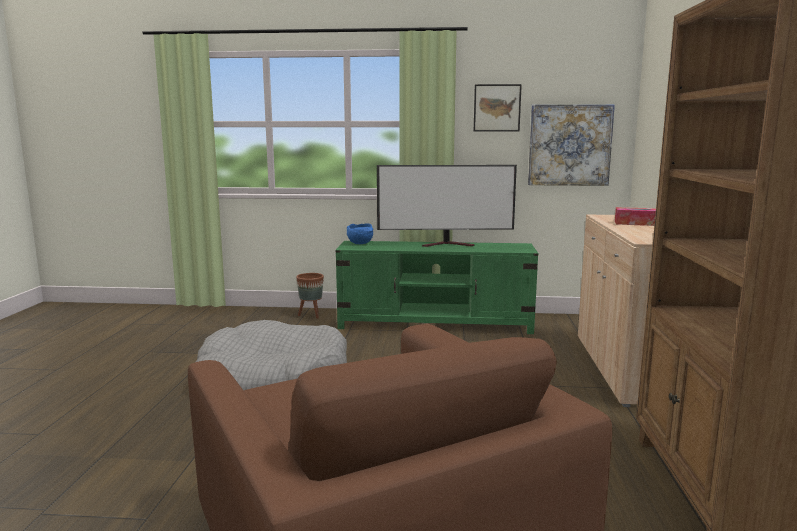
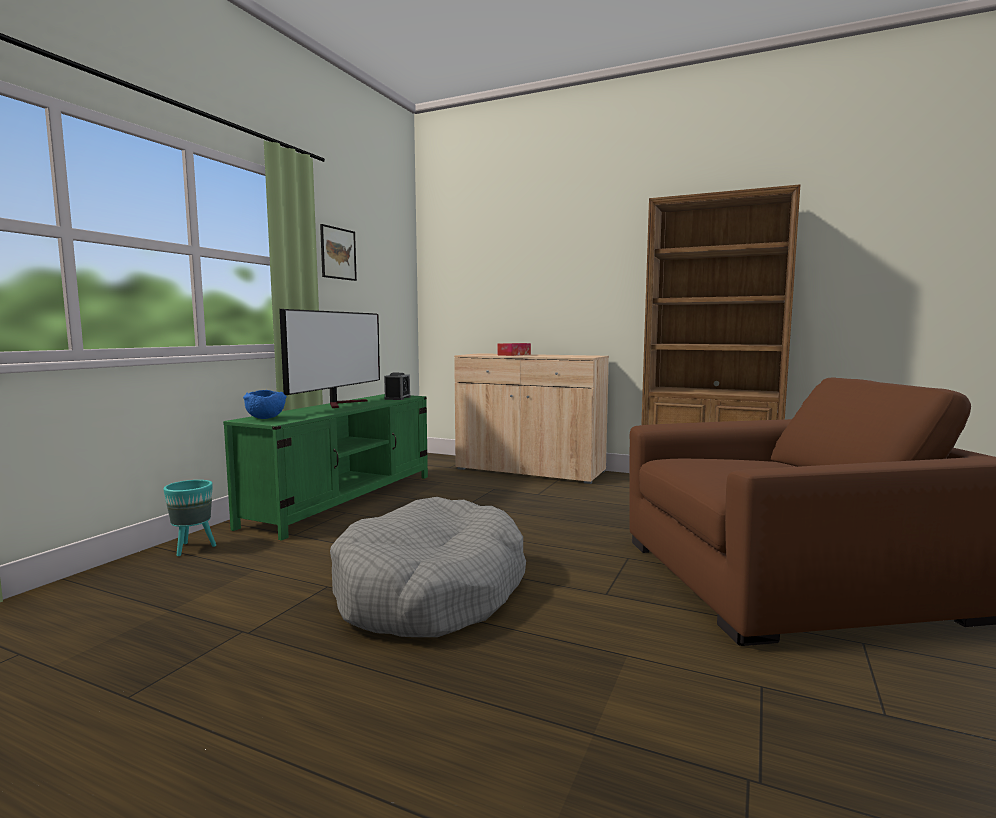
camera: 70 degrees left, 5 degrees down
(311, 315) = (192, 548): brown planter -> turquoise planter
(507, 249) = (397, 398): none -> alarm clock
(569, 145) = (386, 297): picture -> none

